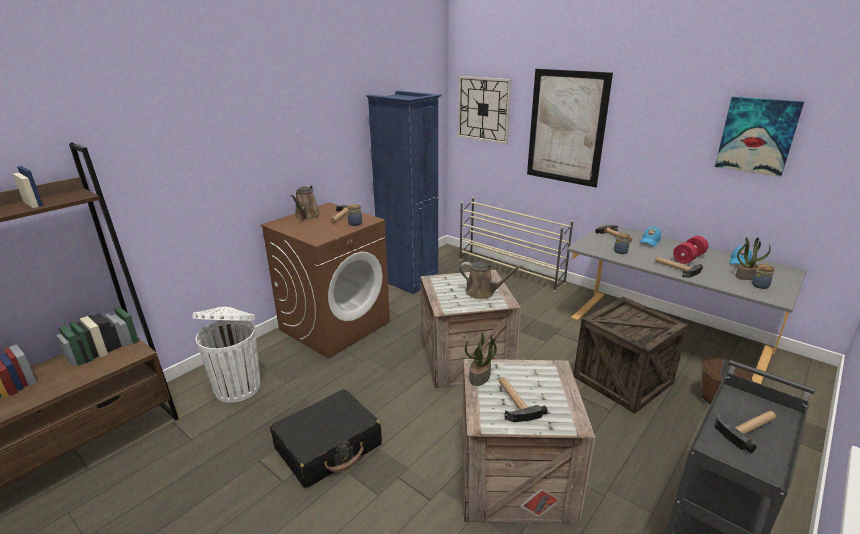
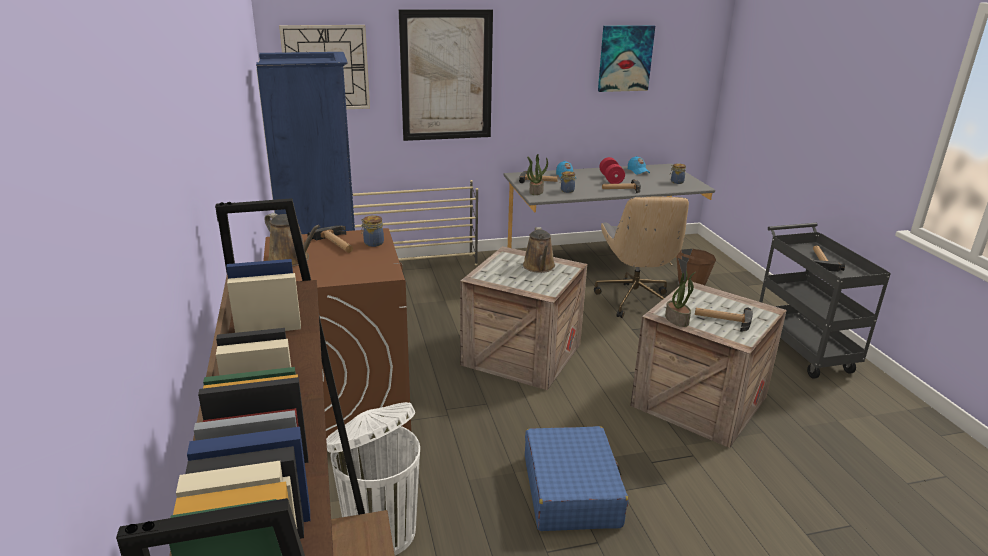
camera: 55 degrees left, 0 degrees up
(329, 446) = (571, 490): black suitcase -> blue suitcase
(483, 292) = (539, 267): brown watering can -> brown watering can turned 120 degrees clockwise
(622, 380) = (634, 303): crate -> grey office chair
(746, 276) = (659, 179): potted plant -> potted plant (536, 191)

